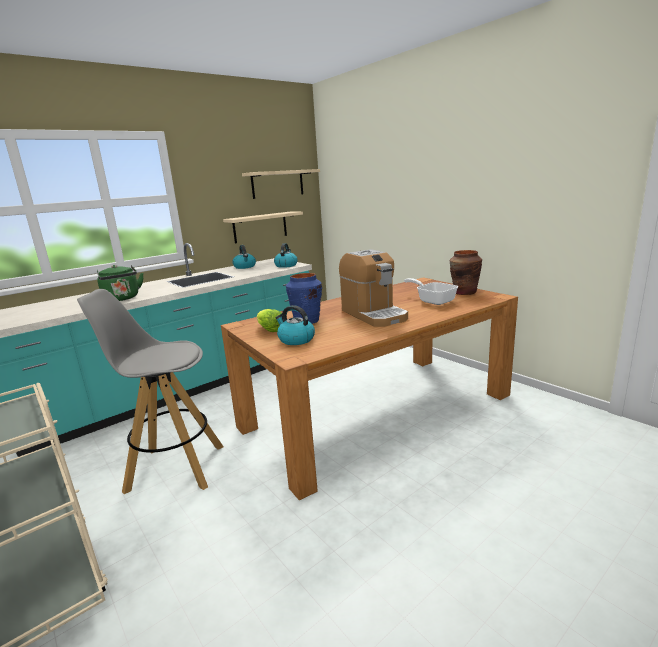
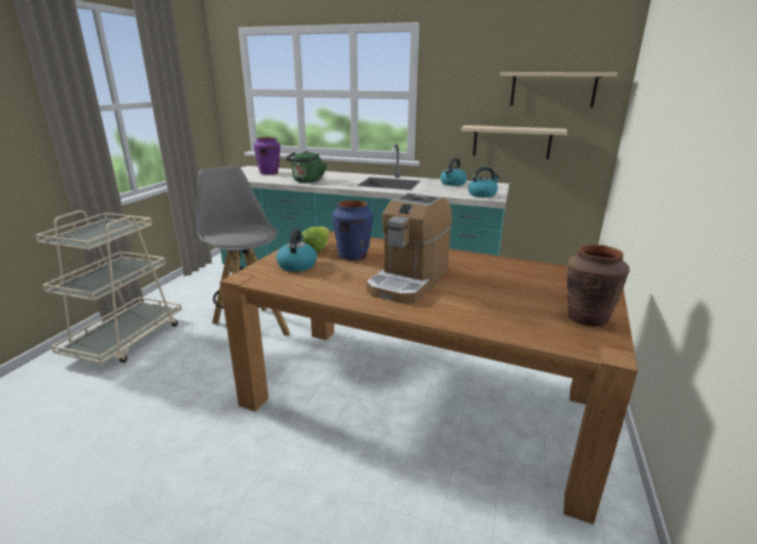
camera: 55 degrees right, 5 degrees up
(44, 308) = (269, 173): none -> purple vase
(433, 300) = (511, 303): frying pan -> none

